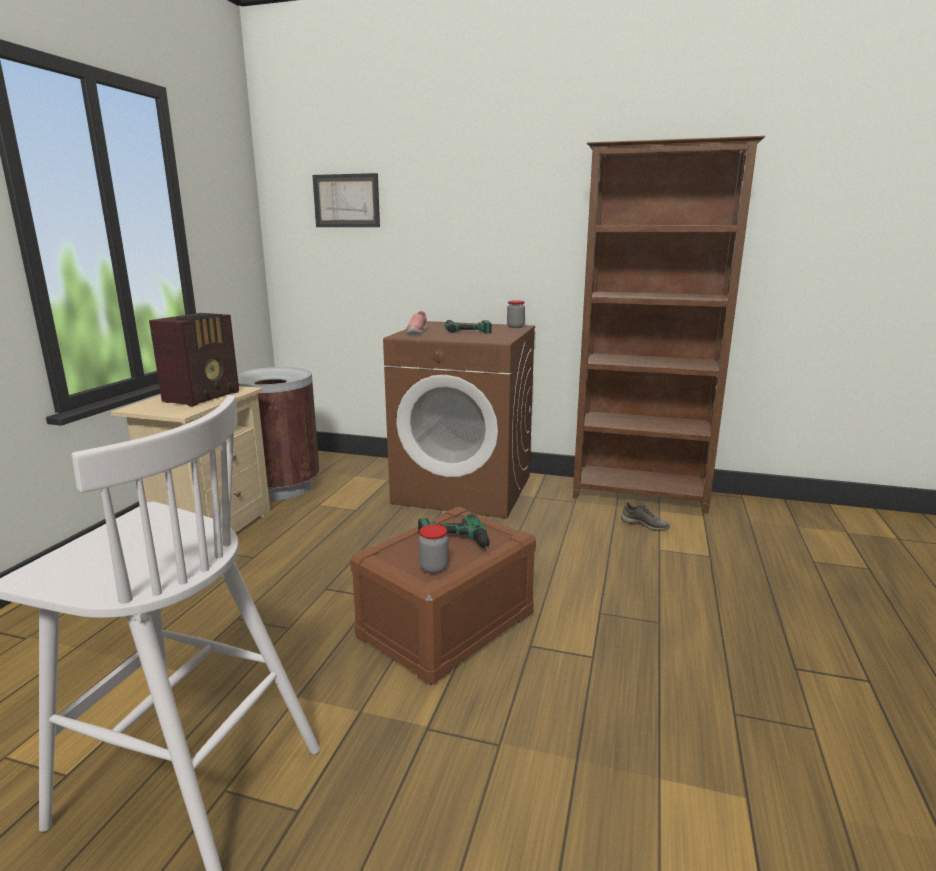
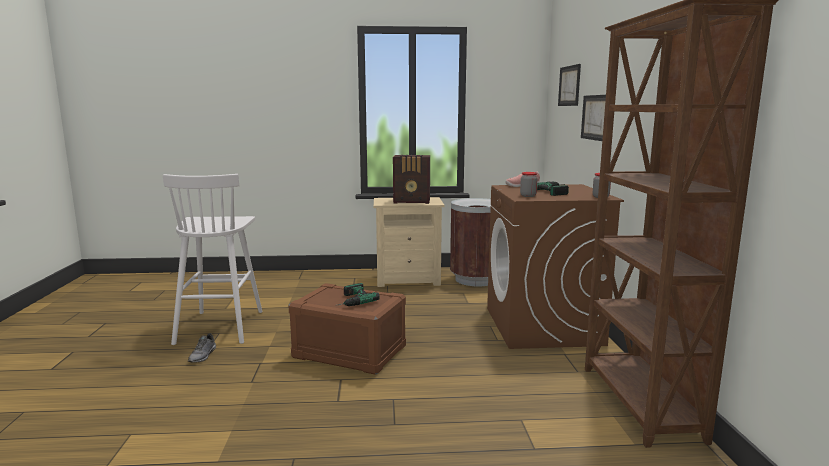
camera: 70 degrees right, 5 degrees down
(433, 567) = (319, 300): jar -> jar (528, 196)
(434, 241) = (595, 117): none -> picture
(645, 524) = (568, 409): grey shoe -> grey shoe (203, 356)

